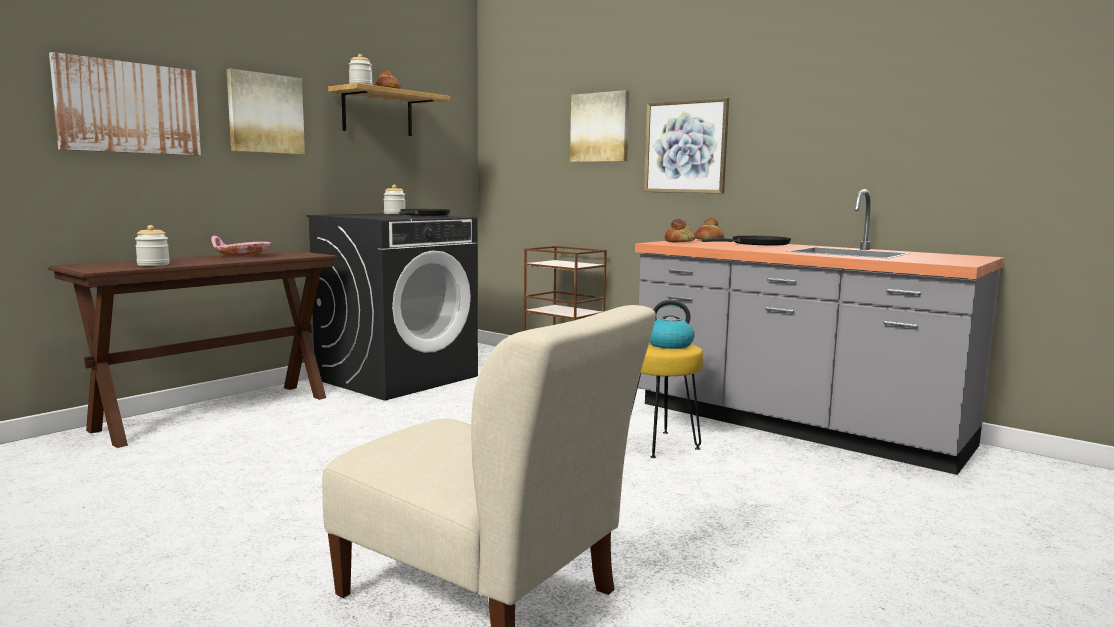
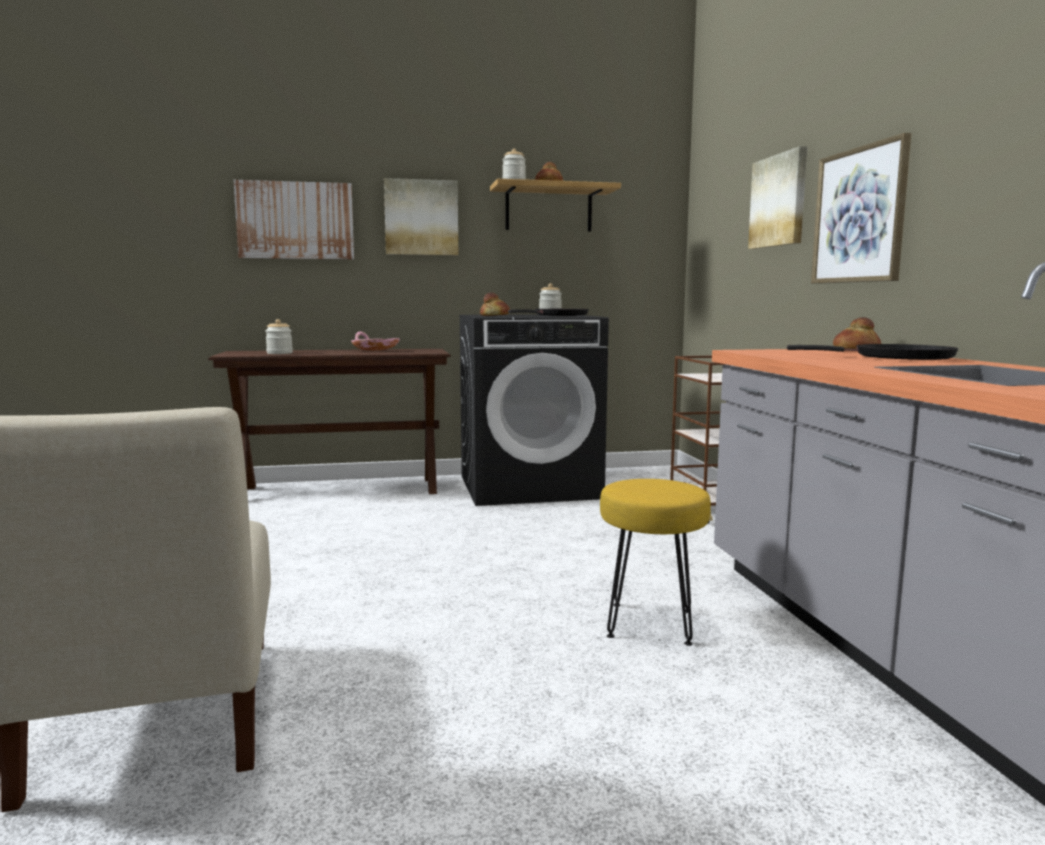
camera: 40 degrees right, 0 degrees up
(668, 344) = (662, 488): kettle -> none
(679, 241) = (791, 350): bread -> bread (494, 316)

